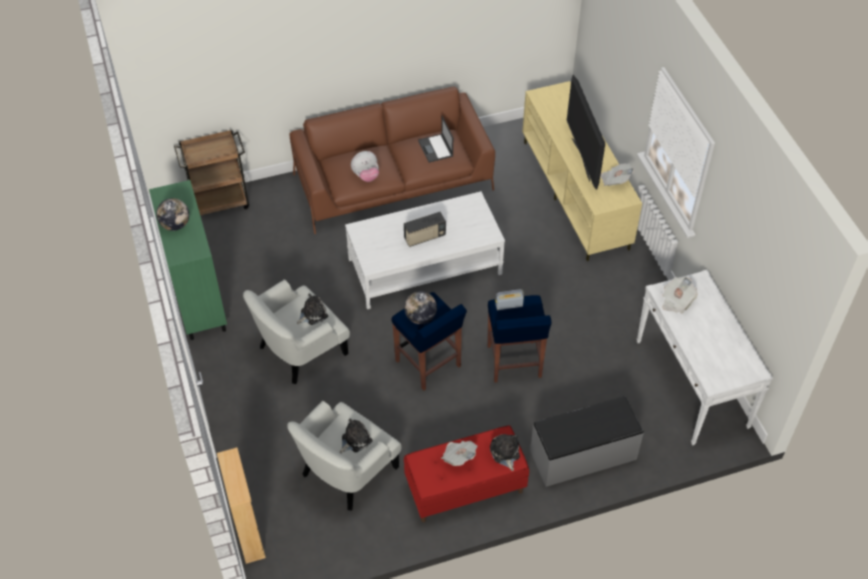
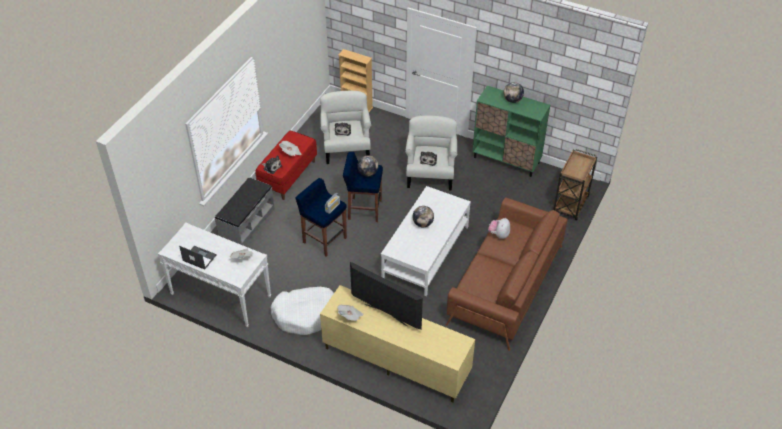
camera: 135 degrees right, 5 degrees down
(424, 237) = (423, 223): radio -> globe
(436, 149) = (485, 278): laptop -> laptop (199, 257)
(617, 295) = (306, 314): none -> white dog bed

